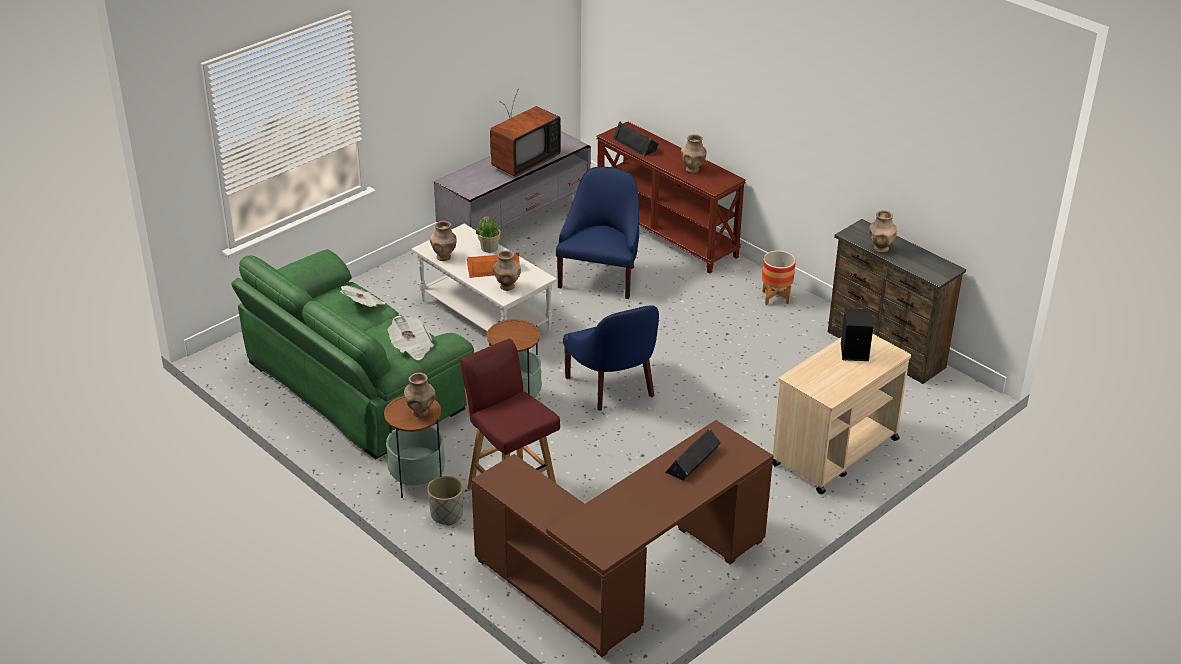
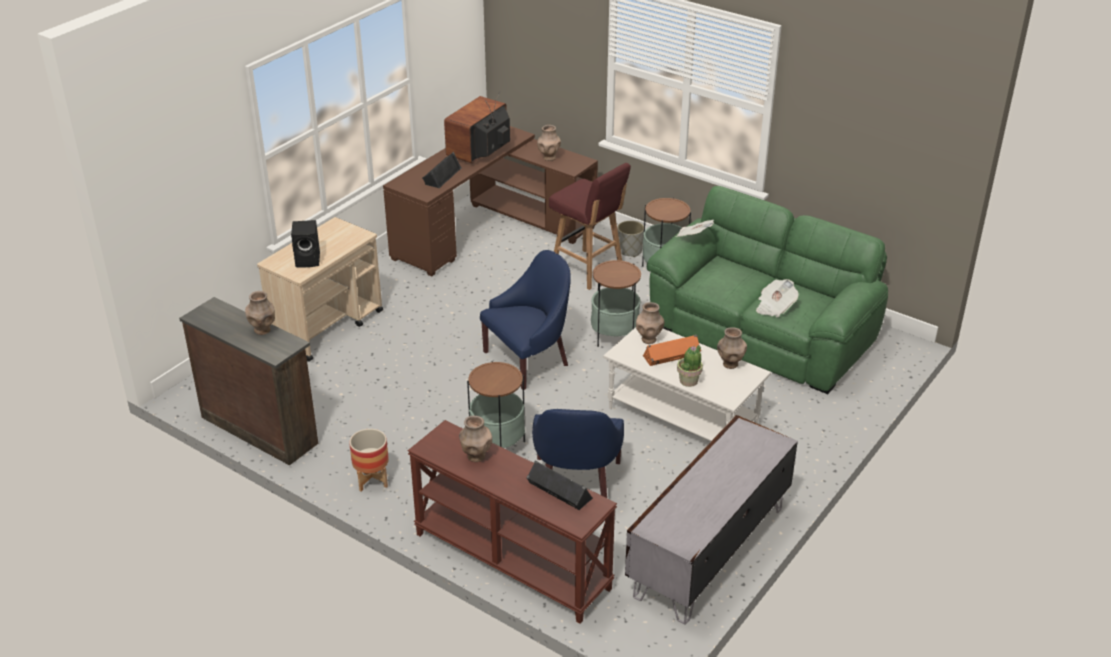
camera: 170 degrees right, 0 degrees up
(420, 412) = (661, 209): brown vase -> brown vase (549, 158)
(522, 162) = (706, 486): television -> television (481, 152)
(614, 386) = (529, 360): blue armchair -> blue armchair turned 90 degrees clockwise
(662, 312) = (497, 444): none -> side table

